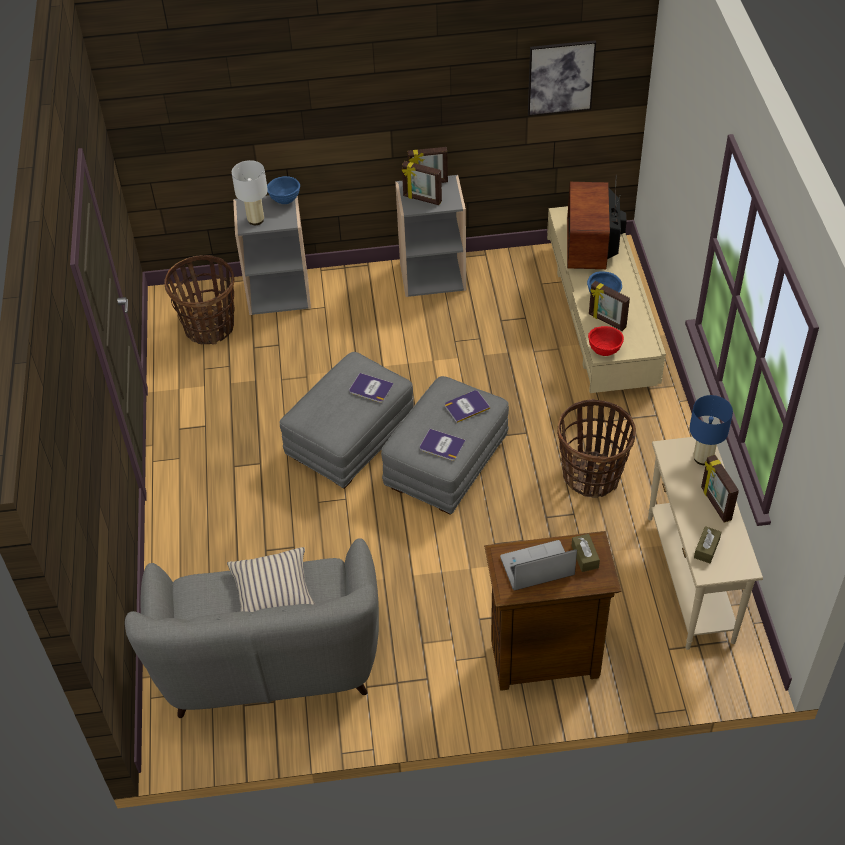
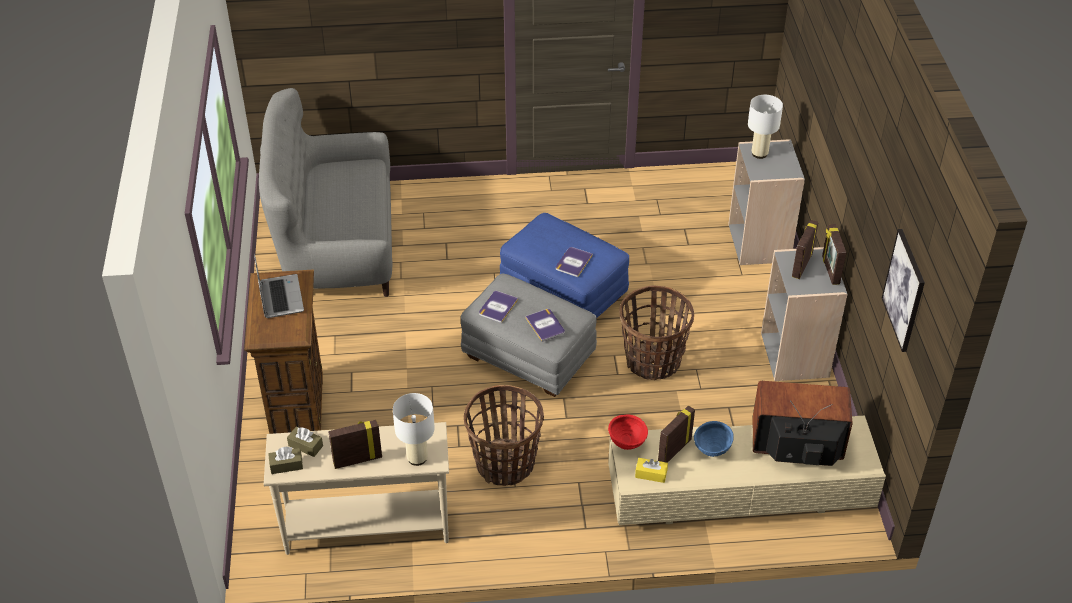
camera: 90 degrees right, 5 degrees down
(209, 327) = (710, 200): basket -> basket (652, 361)
(272, 591) = (357, 207): beige pillow -> none
(285, 201) = (790, 171): blue bowl -> none
(350, 440) = (564, 292): grey ottoman -> blue ottoman
(585, 557) = (284, 327): brown tissue box -> brown tissue box (286, 465)
(637, 336) = (651, 474): none -> yellow tissue box
(703, 458) = (417, 458): blue table lamp -> white table lamp

